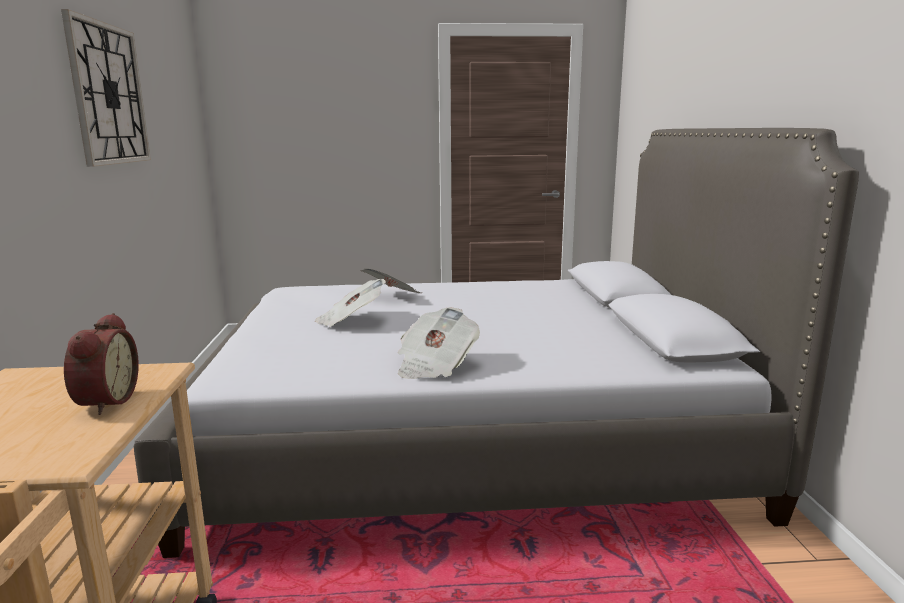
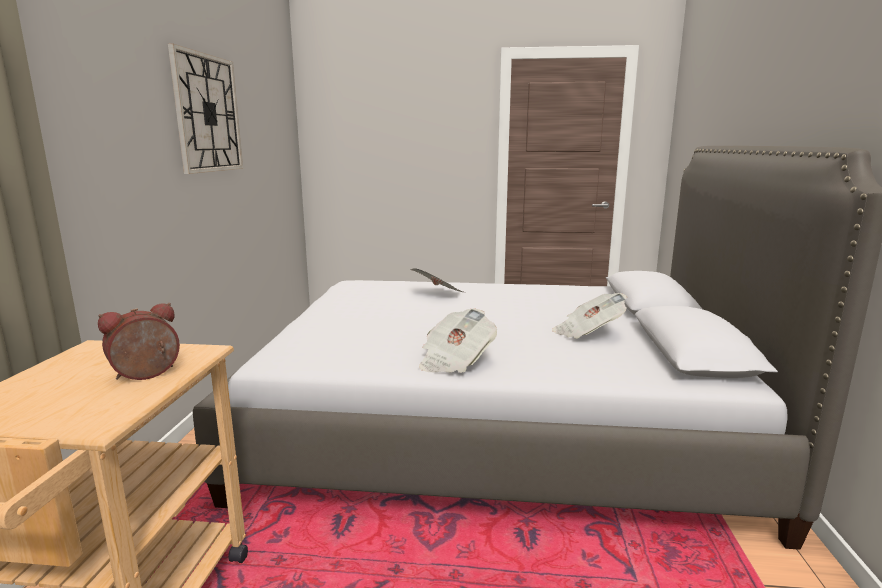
camera: 10 degrees right, 0 degrees up
(104, 402) = (147, 375): alarm clock -> alarm clock turned 135 degrees counterclockwise
(350, 321) = (394, 314): newspaper -> newspaper (587, 333)

